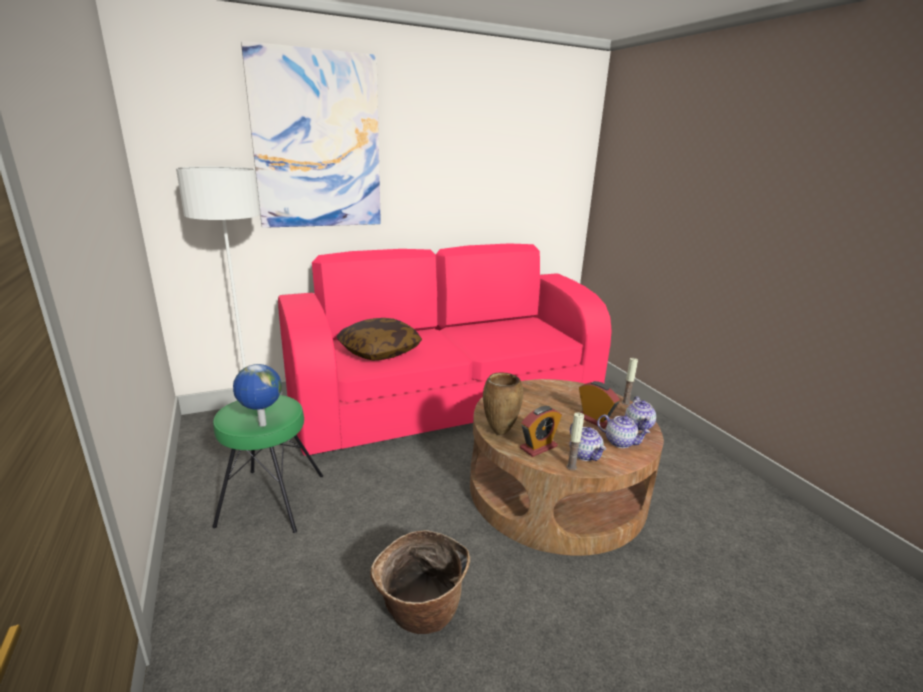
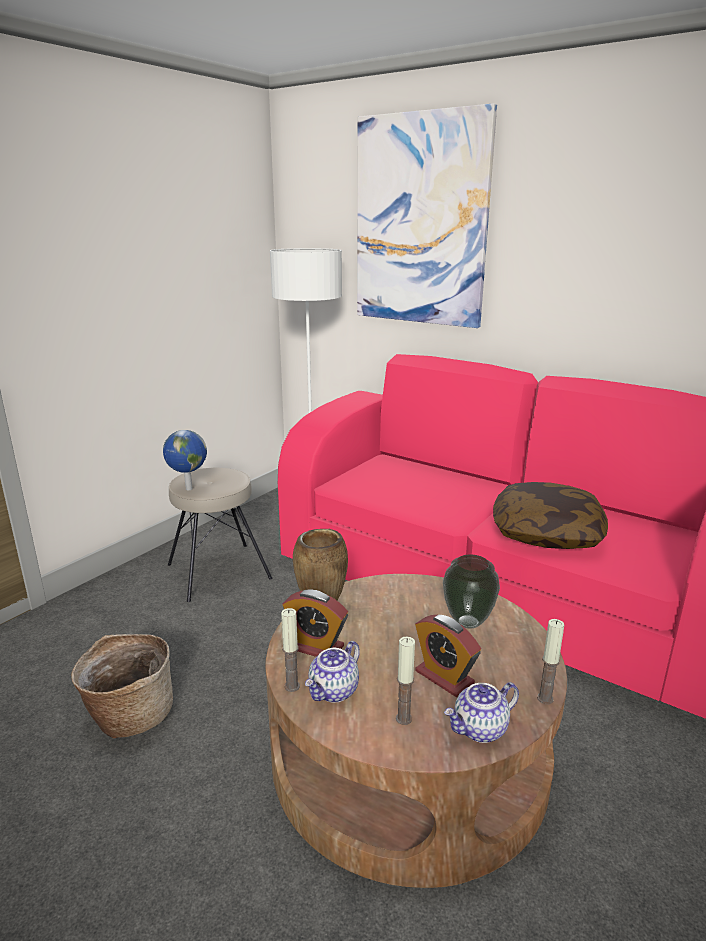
camera: 60 degrees right, 0 degrees up
(270, 499) = (218, 571): green stool -> beige stool
(379, 351) = (399, 481): pillow -> pillow (546, 533)
(552, 396) = (467, 622): none -> vase
(594, 419) = (444, 677): alarm clock -> alarm clock turned 120 degrees clockwise
(620, 442) = (403, 718): teapot -> candle

